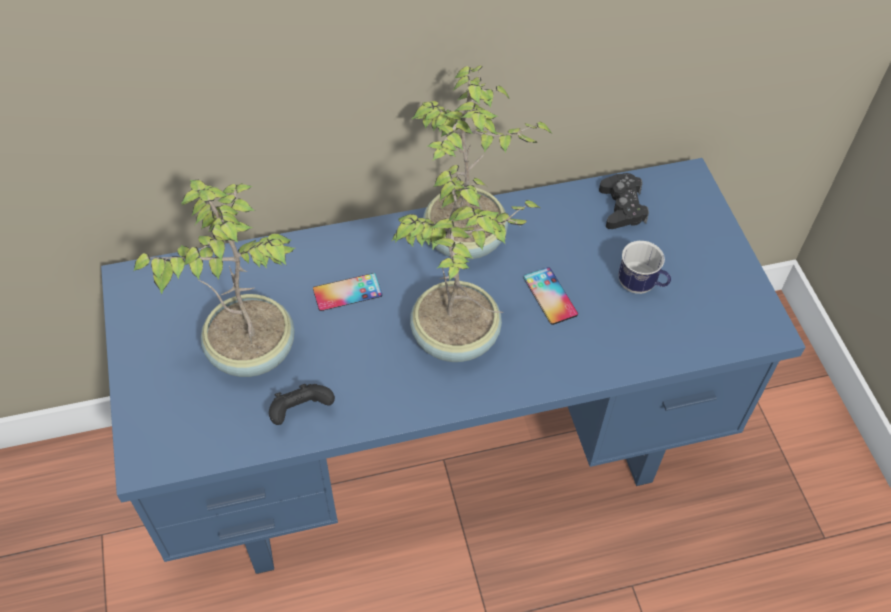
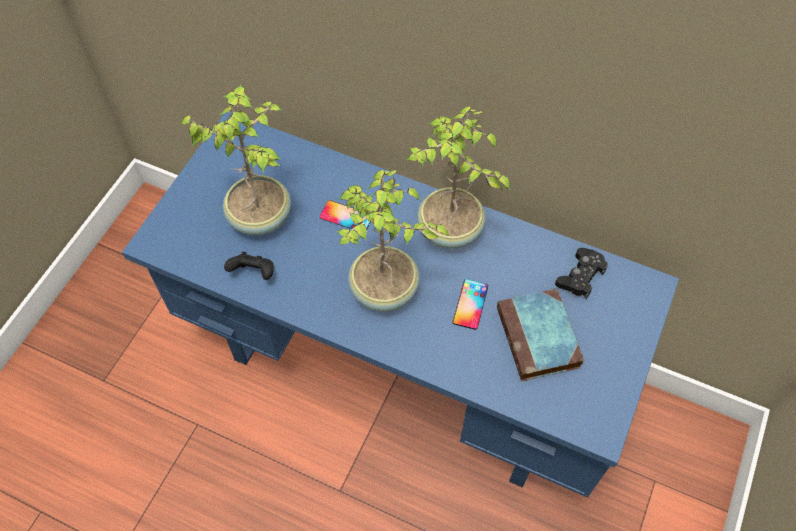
camera: 40 degrees right, 5 degrees up
(641, 286) = (539, 339): mug -> book

